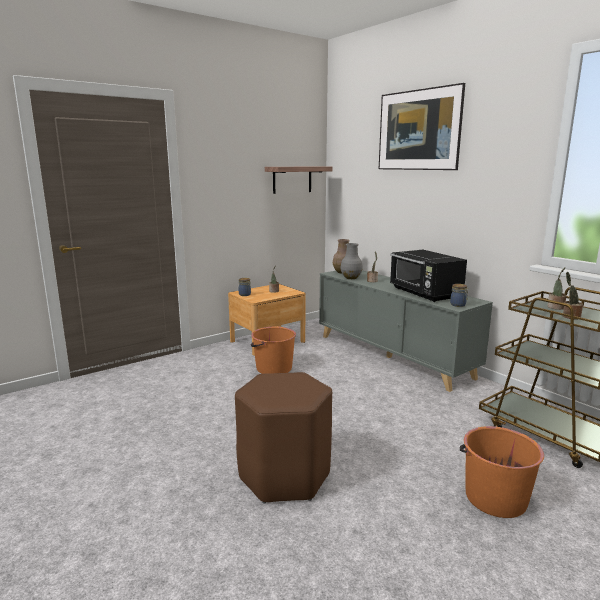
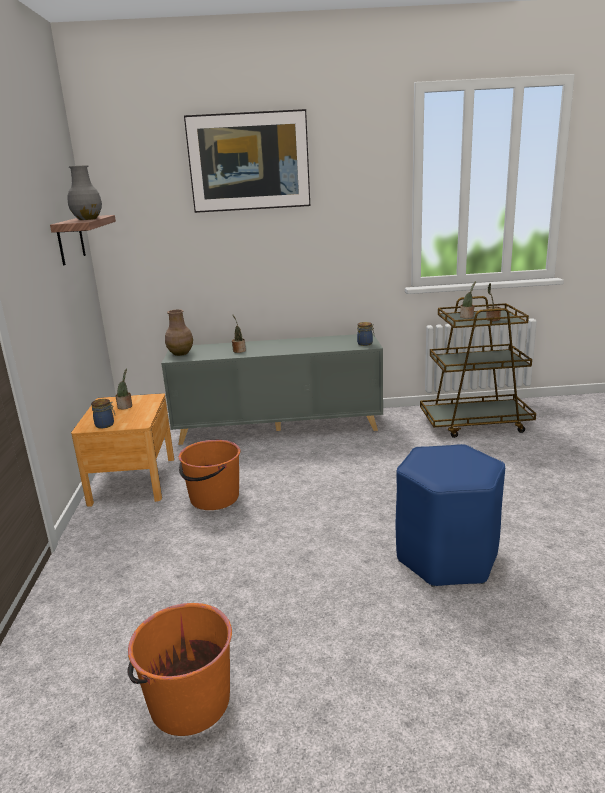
camera: 55 degrees left, 5 degrees up
(284, 475) = (446, 557): brown stool -> blue stool
(350, 278) = (210, 355): grey vase -> grey vase (87, 219)
(425, 293) = (316, 344): black microwave -> none
(495, 497) = (538, 473): orange bucket -> orange bucket (189, 702)

